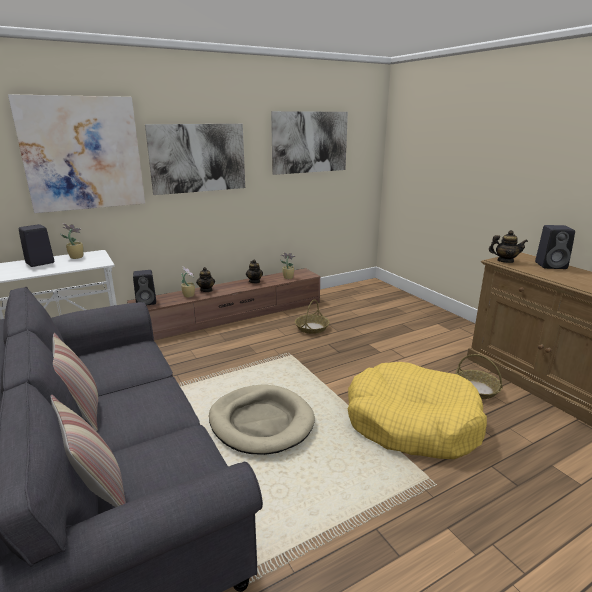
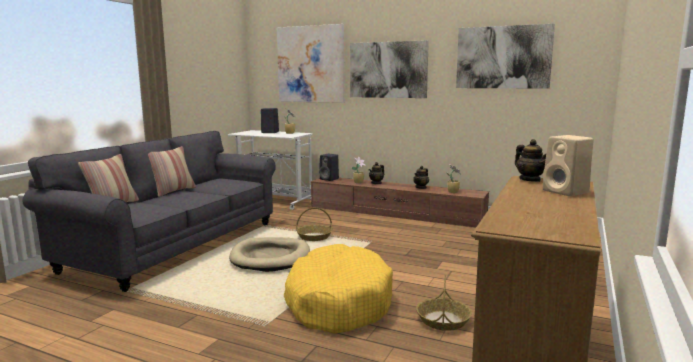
camera: 55 degrees right, 10 degrees down
(312, 328) = (427, 237): basket -> basket (314, 237)
(551, 265) = (567, 192): black speaker -> beige speaker

